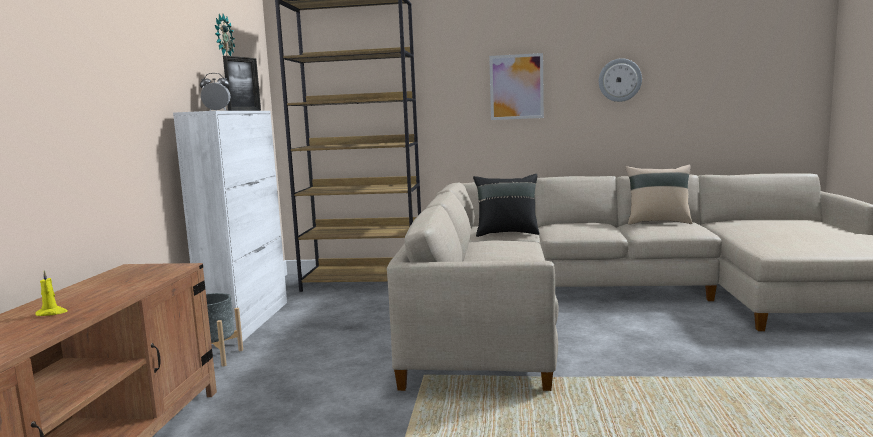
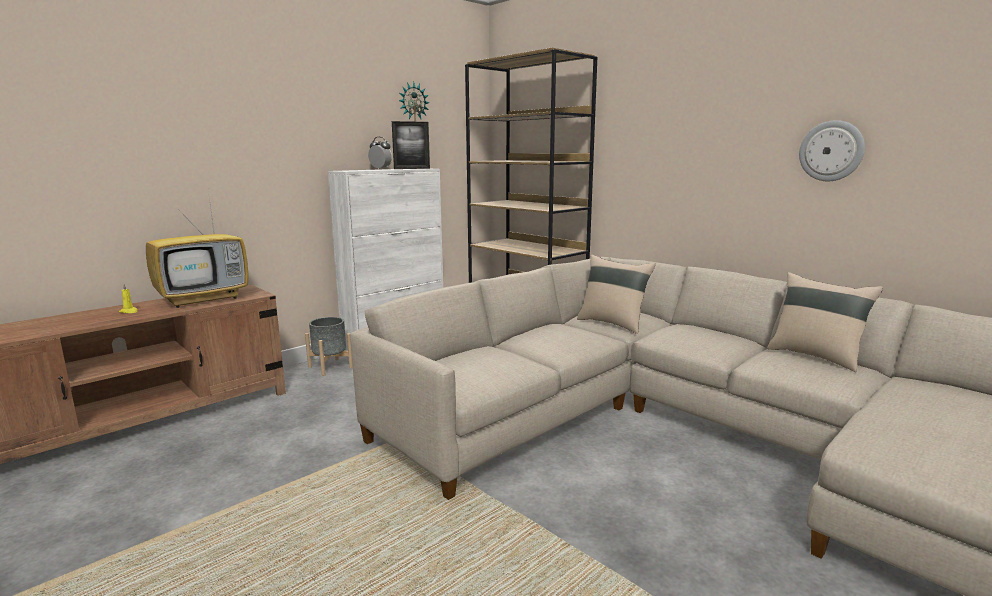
camera: 40 degrees right, 5 degrees up
(119, 283) = (205, 299): none -> television
(507, 233) = (613, 323): black pillow -> beige pillow
(516, 87) = (697, 153): picture -> none

